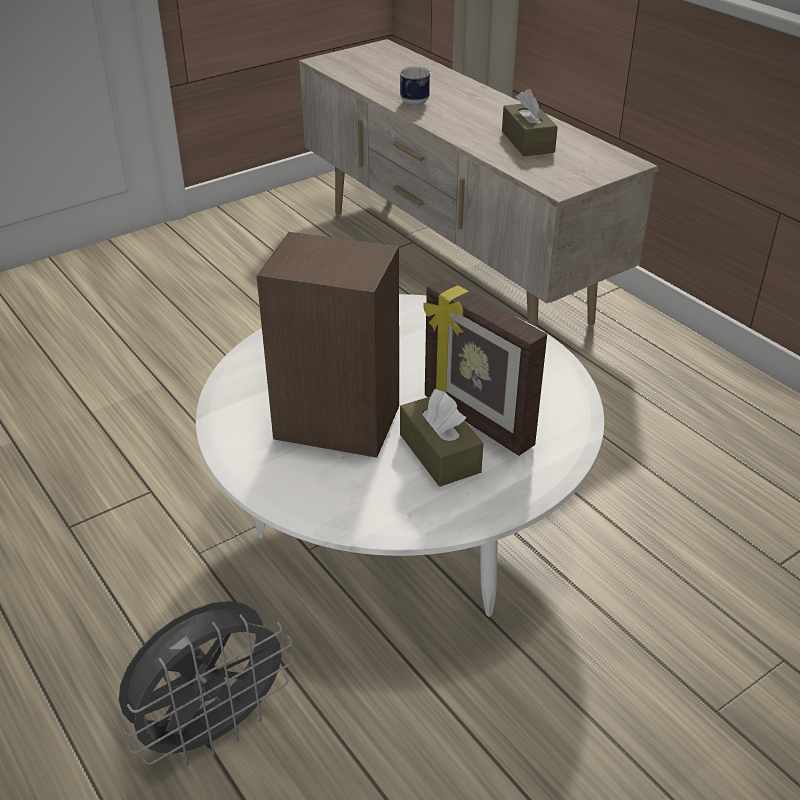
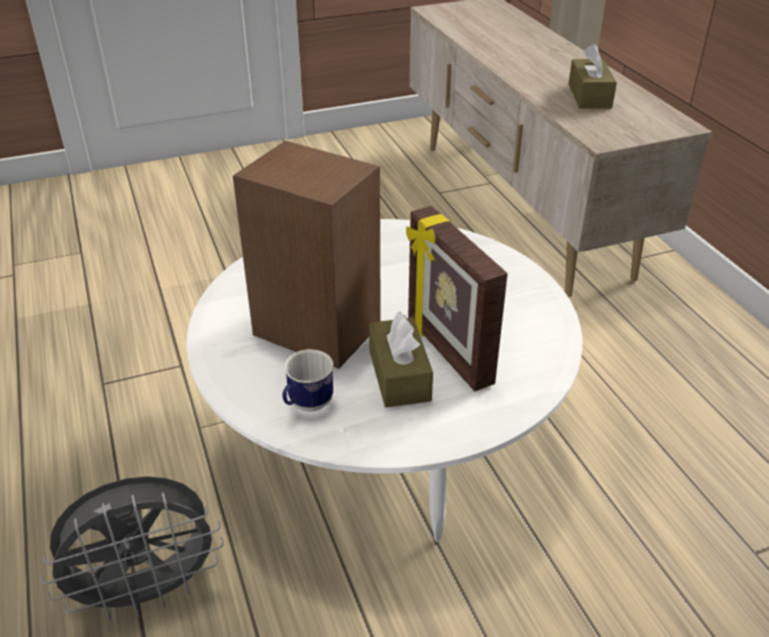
camera: 15 degrees right, 0 degrees up
(413, 104) = (495, 53): mug -> mug (306, 406)

